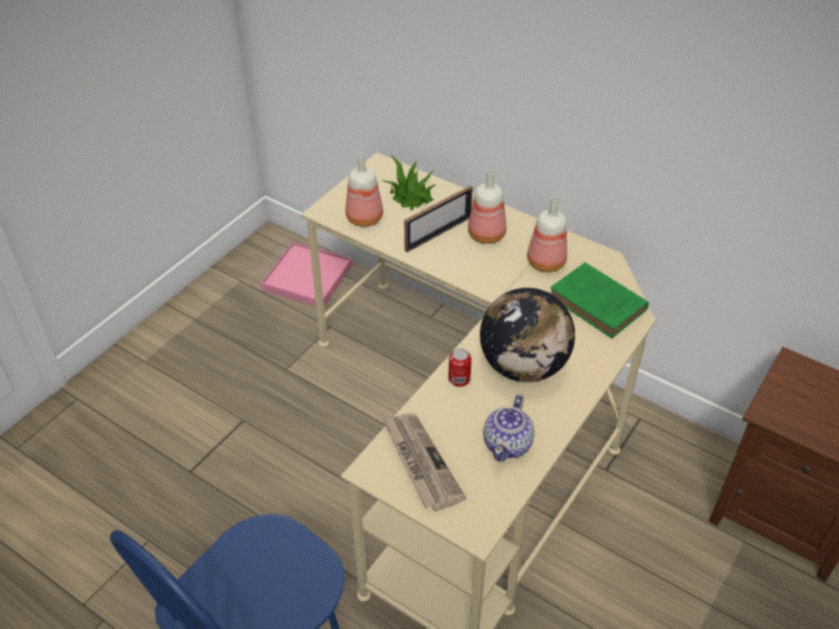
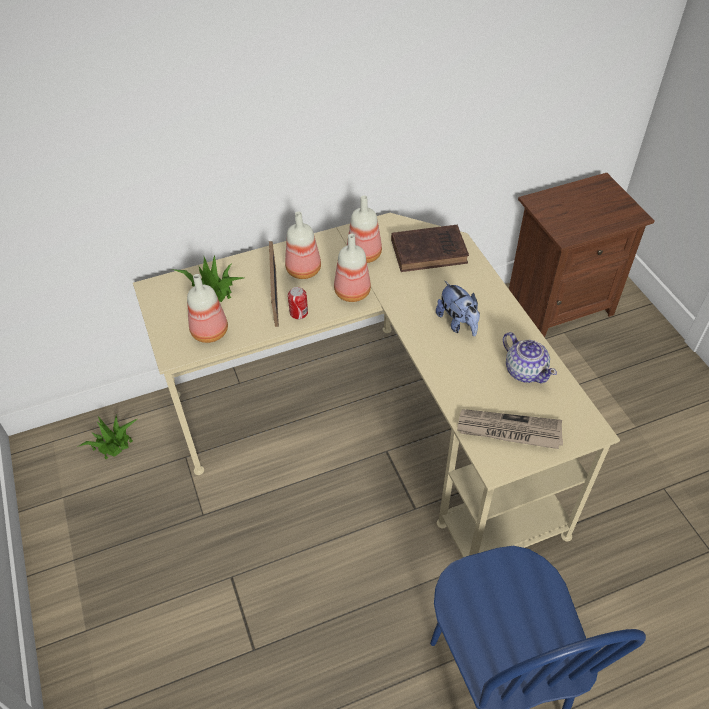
camera: 55 degrees left, 5 degrees up
(307, 277) = (112, 443): pink tray -> potted plant
(459, 379) = (442, 365): can -> can (299, 313)
(489, 277) = (351, 292): none -> bottle
(523, 366) = (458, 323): globe -> plush toy
(599, 305) = (431, 251): green book -> brown book

